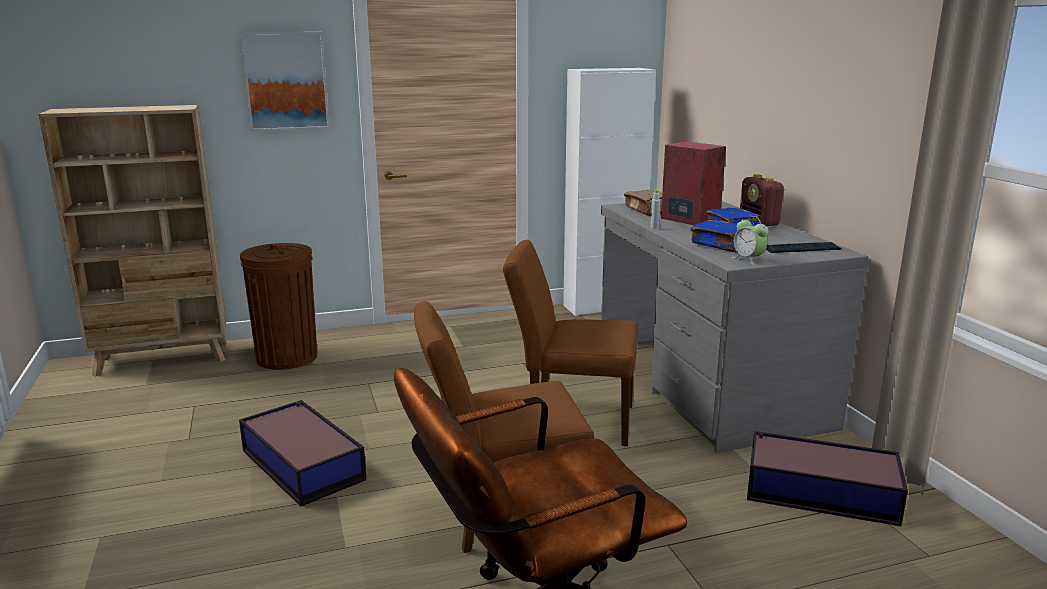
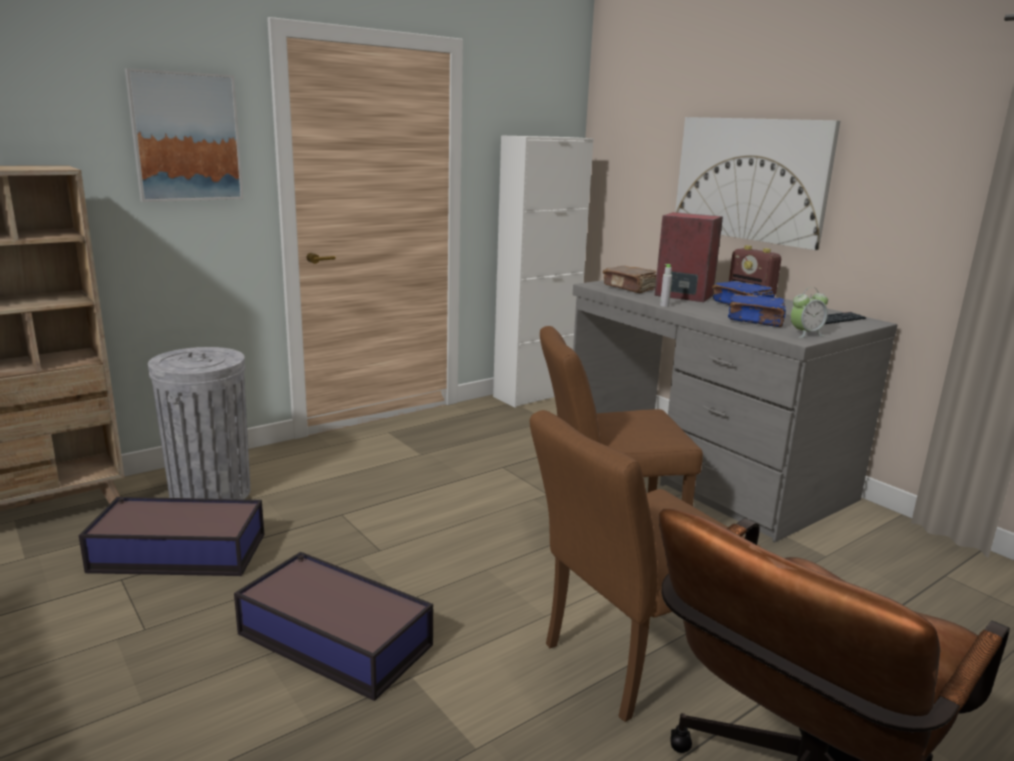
camera: 20 degrees left, 0 degrees up
(287, 357) = (210, 493): brown trash can -> grey trash can
(748, 260) = (805, 334): alarm clock -> alarm clock turned 60 degrees counterclockwise
(770, 110) = (750, 179): none -> picture
(818, 492) = (899, 570): storage box -> storage box (177, 552)

